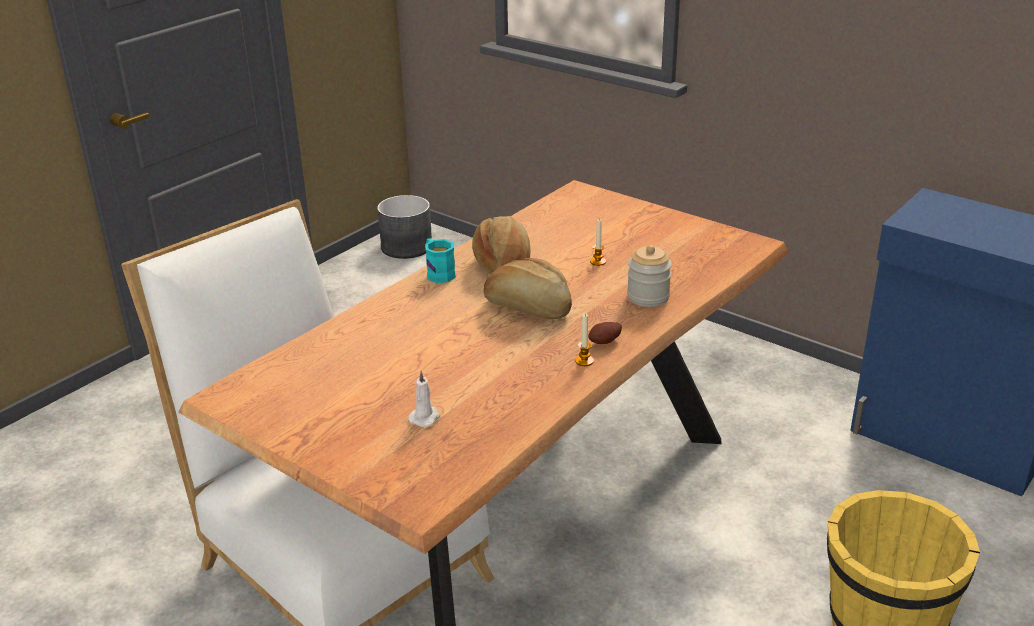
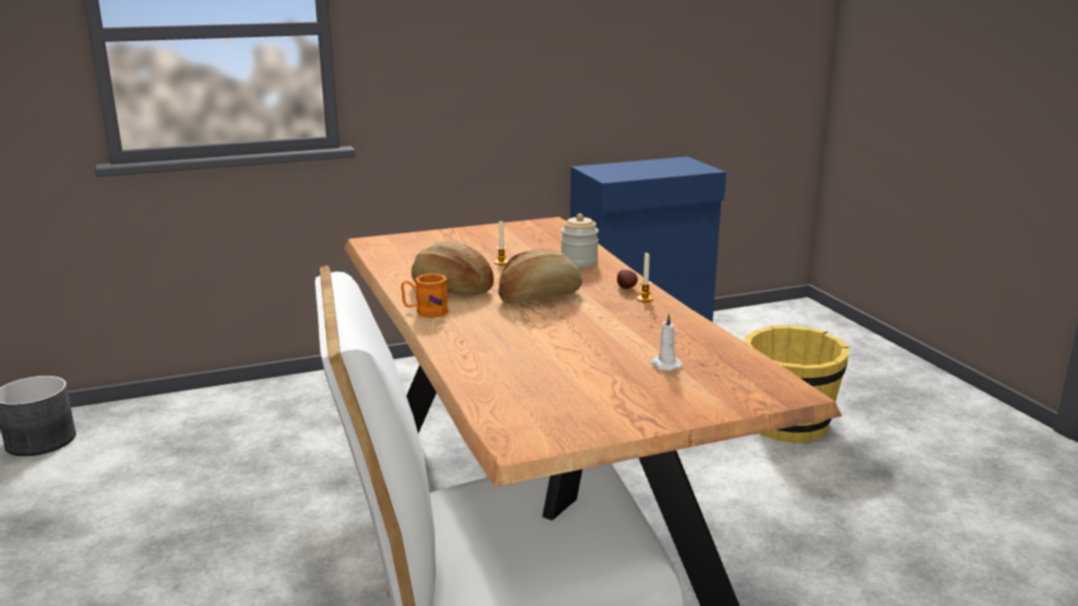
camera: 60 degrees left, 10 degrees down
(438, 273) = (425, 312): turquoise mug -> orange mug

